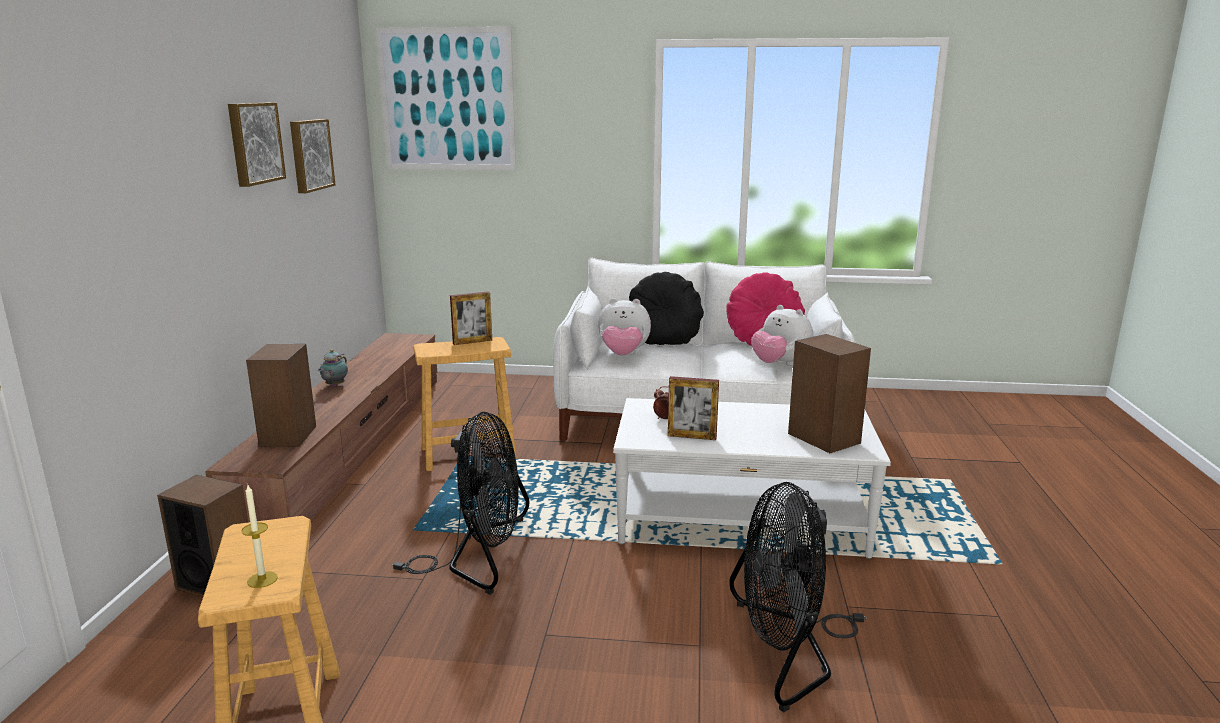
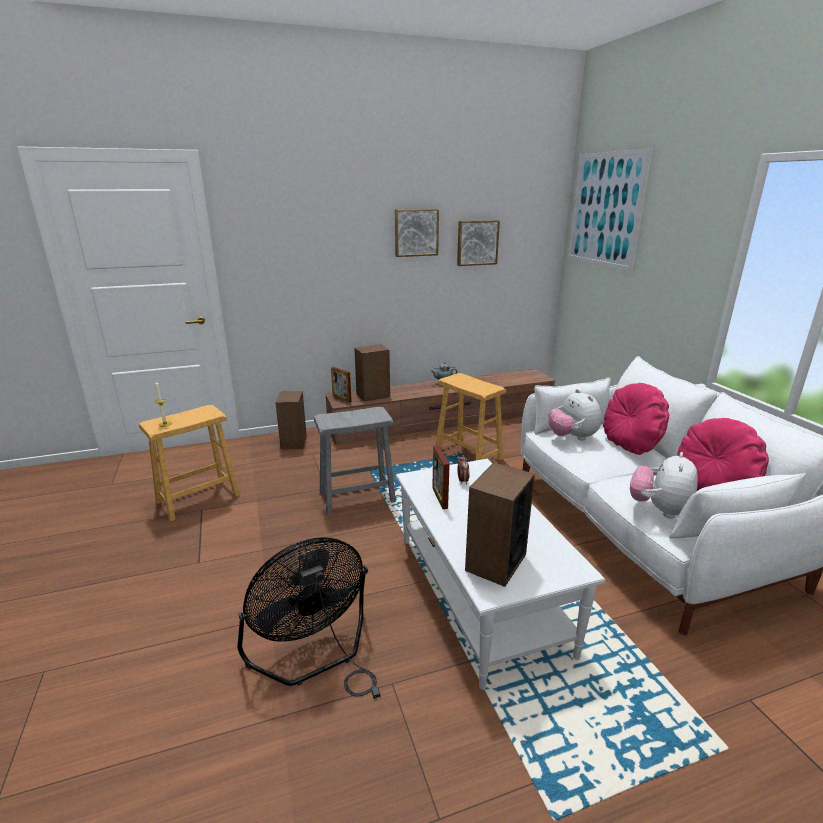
camera: 65 degrees right, 5 degrees up
(472, 342) = (483, 383): picture frame -> picture frame (342, 399)
(478, 555) = (357, 496): black fan -> grey stool
(663, 342) = (630, 446): black pillow -> pink pillow

